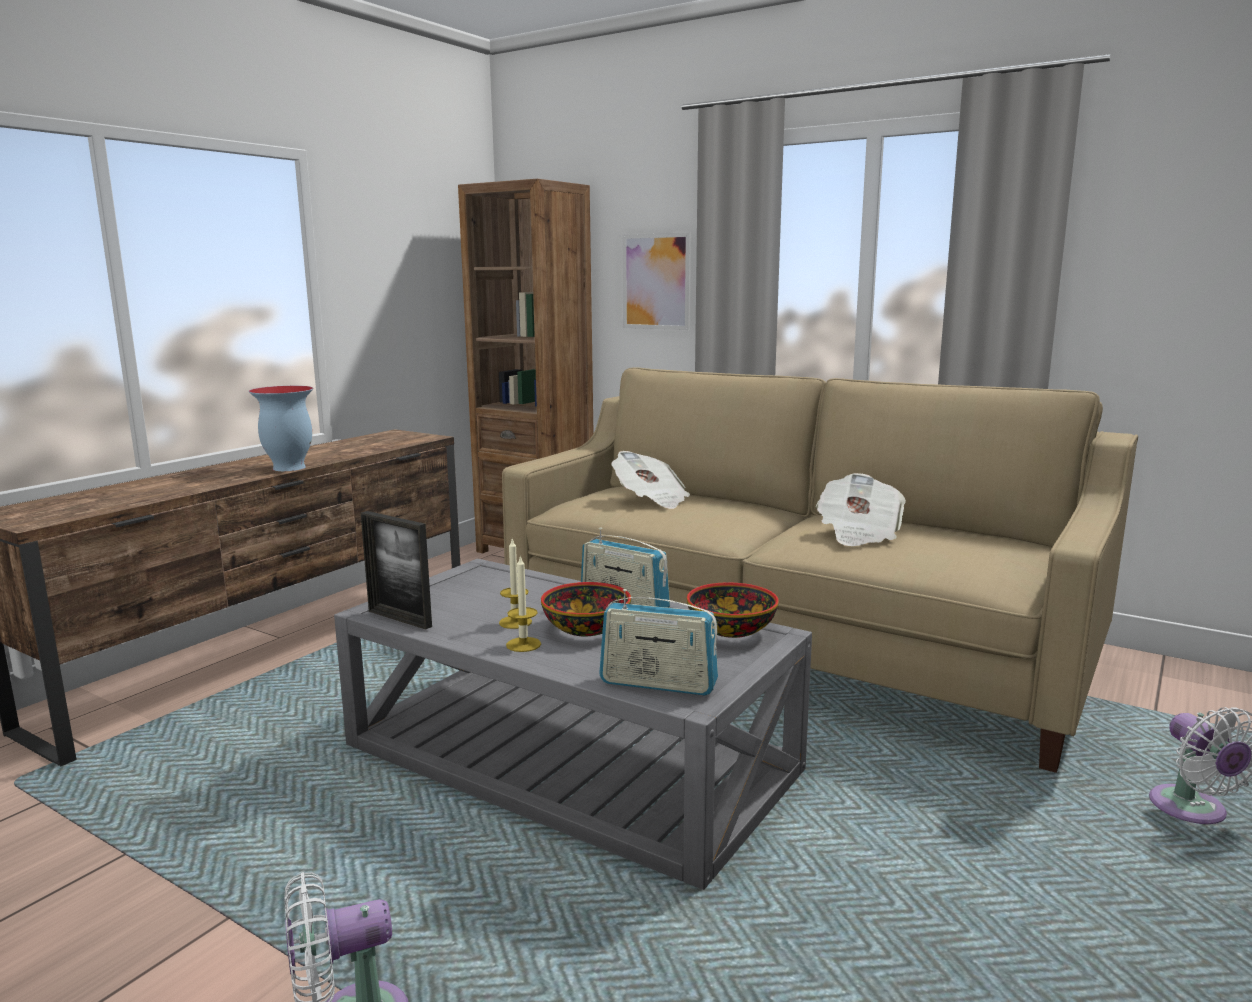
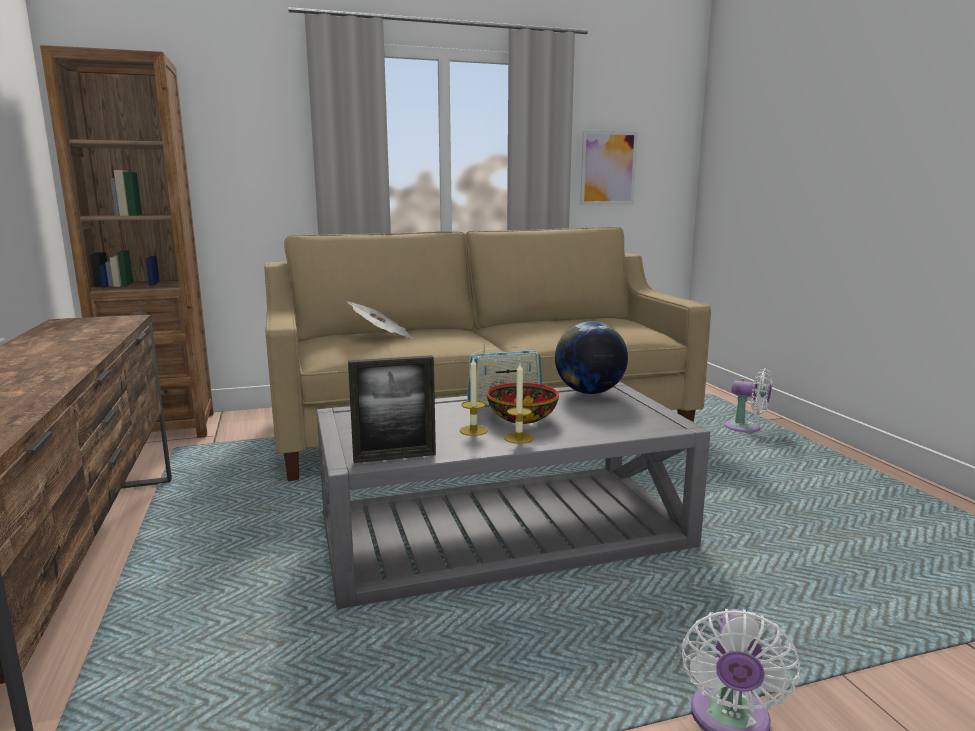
camera: 50 degrees left, 0 degrees up
(288, 468) = (77, 359): vase -> none
(656, 281) = (261, 162): picture -> picture (608, 168)
(658, 684) = (642, 425): radio -> none
(731, 629) = (589, 392): bowl -> globe
(858, 534) = (550, 328): newspaper -> none

